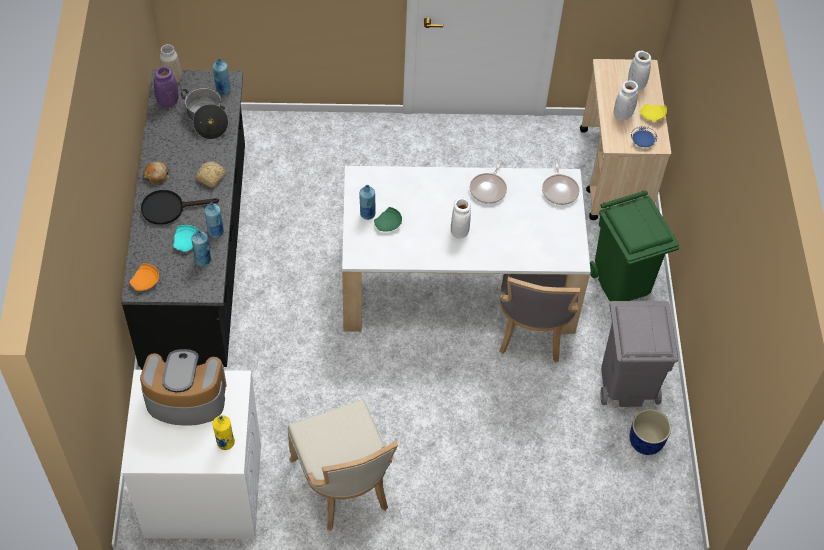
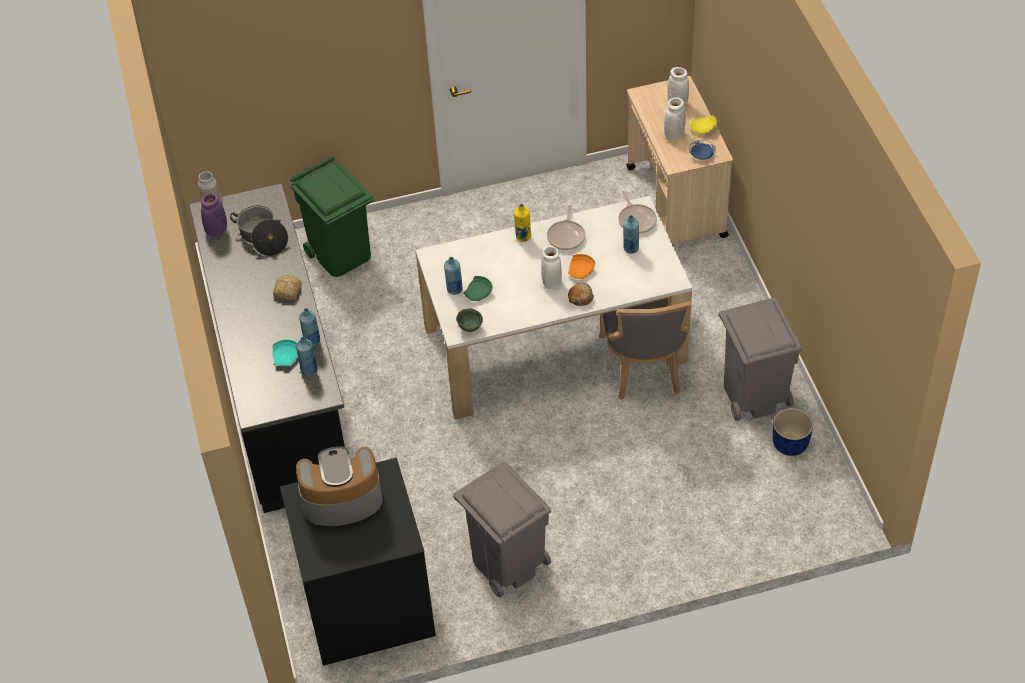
camera: 10 degrees left, 5 degrees down
(145, 281) = (259, 404): orange plate -> orange plate (581, 271)
(156, 175) = (232, 303): bread -> bread (581, 297)
(169, 208) = (256, 330): black frying pan -> none
(202, 490) = (366, 605): white washing machine -> black washing machine
(223, 90) = (269, 206): blue bottle -> blue bottle (630, 248)
(225, 442) = (396, 528): yellow bottle -> yellow bottle (523, 237)
(344, 486) = (507, 563): beige chair -> grey trash can
(368, 255) = (469, 327): none -> green bowl
(622, 280) = (718, 301): green trash can -> green trash can (341, 254)

